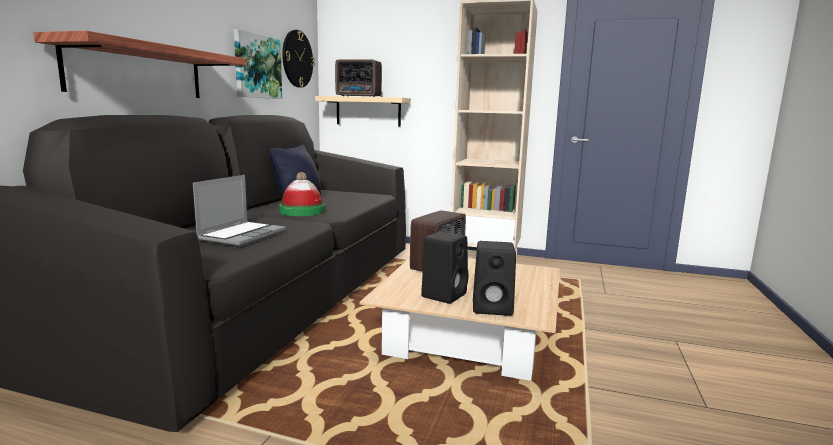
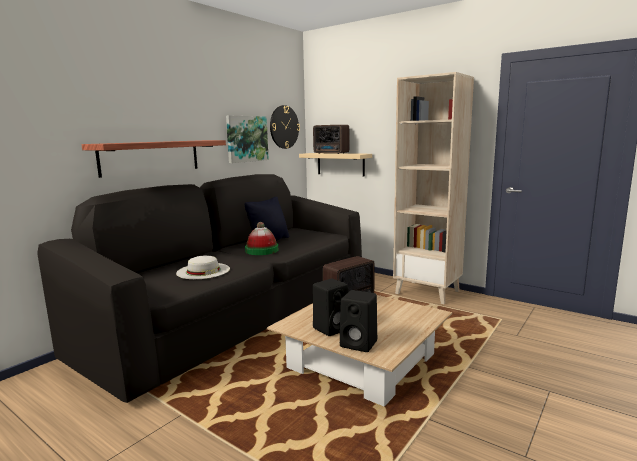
camera: 20 degrees right, 0 degrees up
(242, 235) = (203, 271): laptop -> white hat

